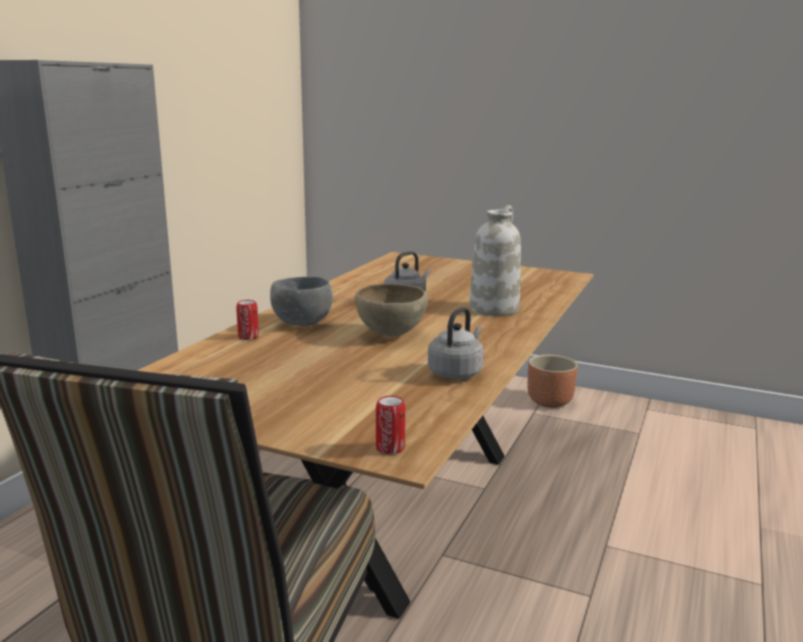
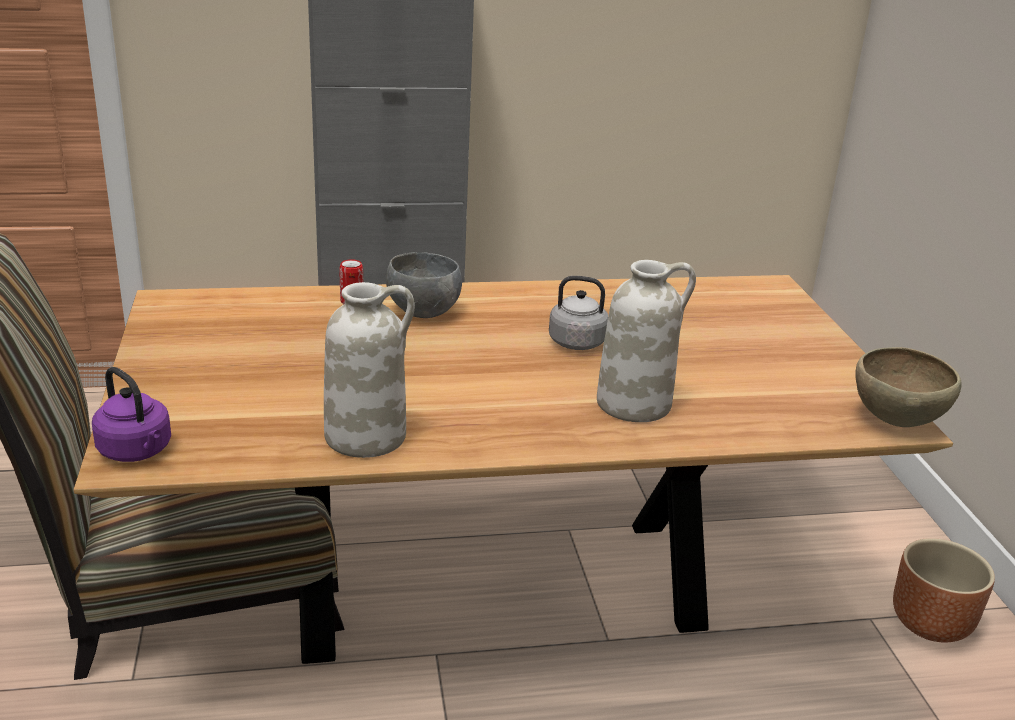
camera: 55 degrees right, 10 degrees up
(390, 335) = (446, 367): brown bowl -> brown bowl (896, 421)
(390, 448) = (137, 451): can -> purple kettle
(456, 372) = (367, 436): grey kettle -> white vase

